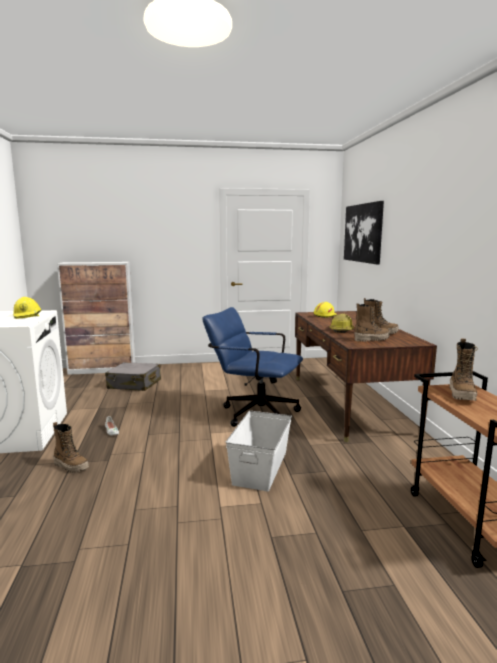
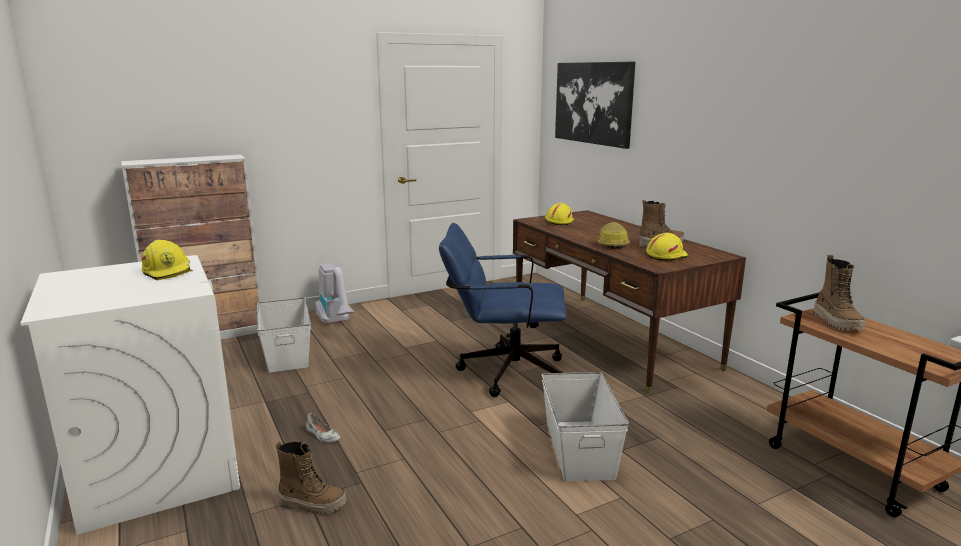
camera: 20 degrees left, 5 degrees up
(134, 384) = (287, 353): grey suitcase -> white storage box
(177, 372) = (336, 322): none -> vacuum cleaner
(371, 339) = (665, 256): boot -> yellow hard hat

